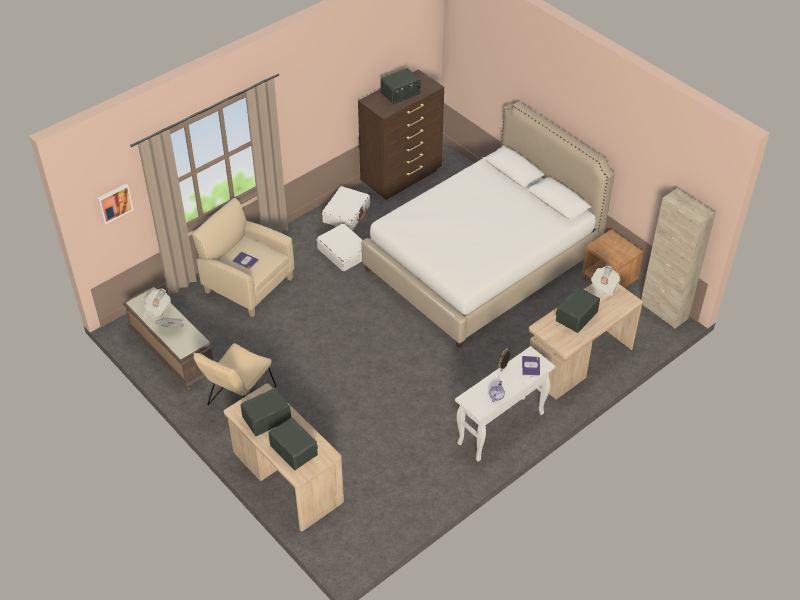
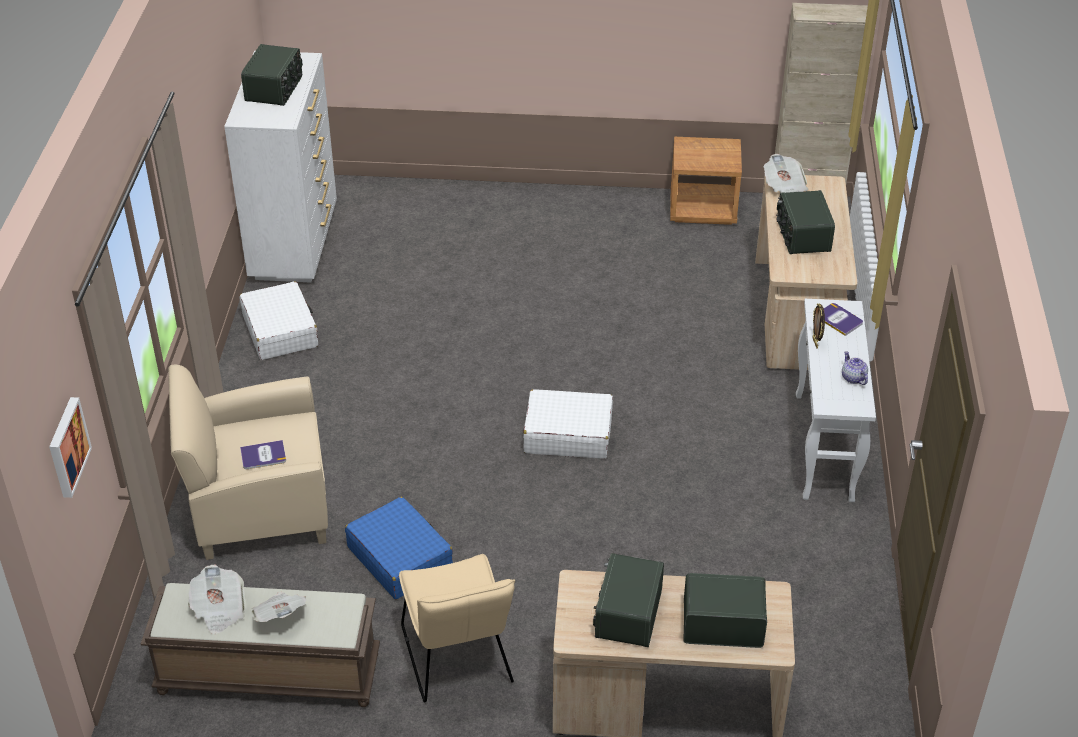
camera: 45 degrees left, 5 degrees down
(270, 343) = (400, 558): none -> blue suitcase
(343, 253) = (343, 379): white suitcase -> white suitcase (567, 434)
(402, 177) = (295, 244): brown dresser -> white dresser
(482, 262) = (537, 279): white bed -> none

